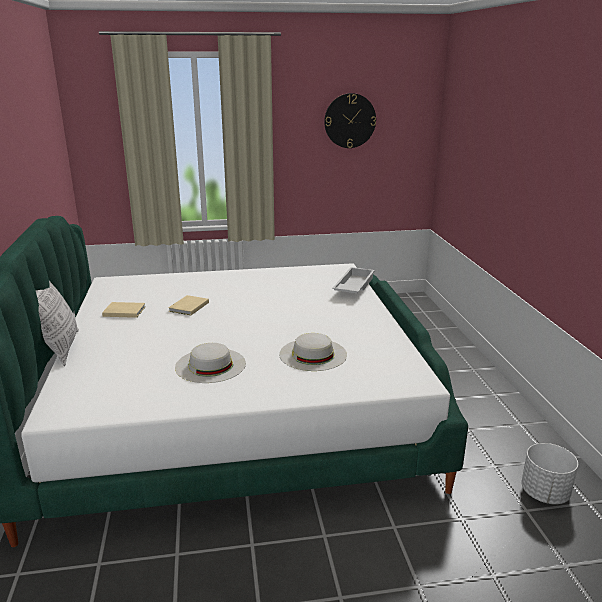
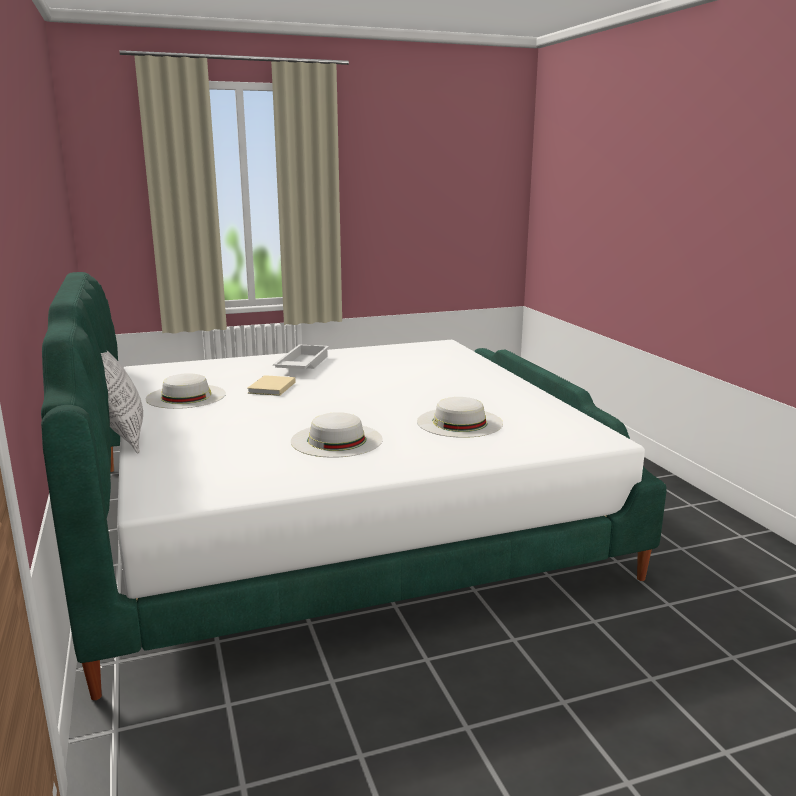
camera: 10 degrees left, 5 degrees down
(123, 311) = (186, 396): beige book -> white hat
(350, 121) = (429, 172): wall clock -> none
(353, 286) = (467, 358): white tray -> white tray (301, 365)
(545, 493) = (750, 569): white planter -> none

